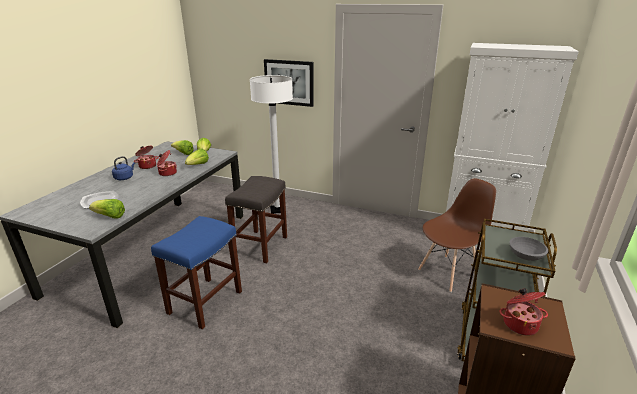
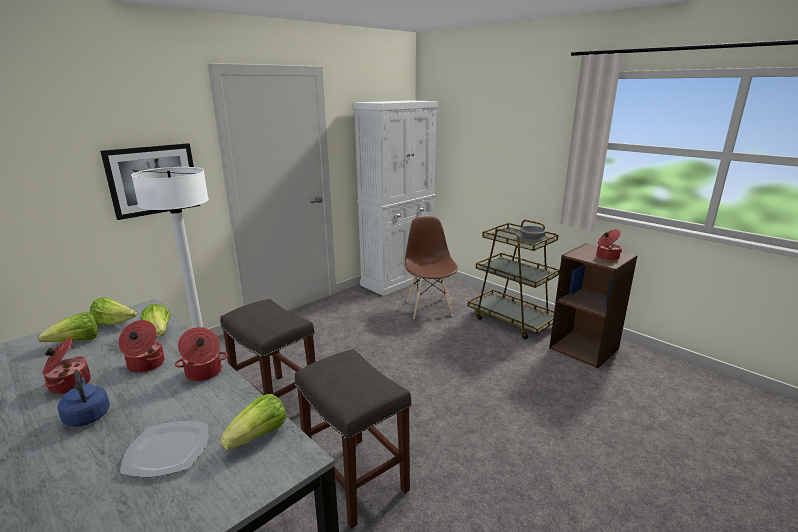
camera: 65 degrees left, 5 degrees down
(163, 187) = (204, 373): none -> cooking pot
(205, 303) = (357, 479): blue stool -> grey stool

